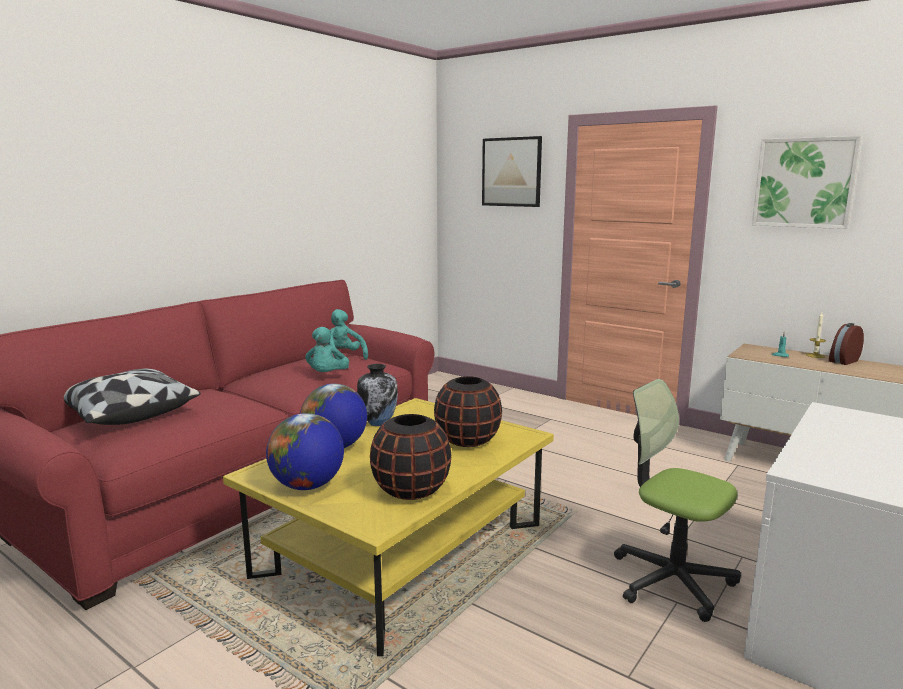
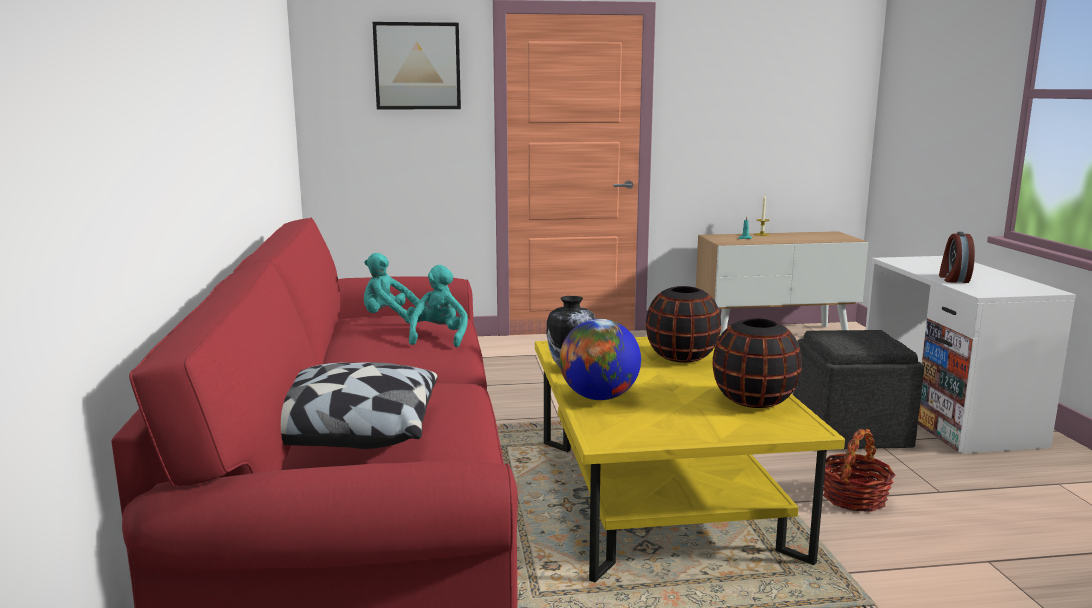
camera: 45 degrees left, 0 degrees up
(307, 486) = (676, 429): globe -> none
(327, 376) = (438, 337): turquoise plush toy -> turquoise plush toy turned 135 degrees counterclockwise
(532, 633) = (854, 498): none -> basket
(672, 580) = (848, 431): office chair -> grey ottoman
(804, 183) = (735, 79): picture -> none
(843, 361) = (785, 235): alarm clock -> alarm clock (953, 279)

